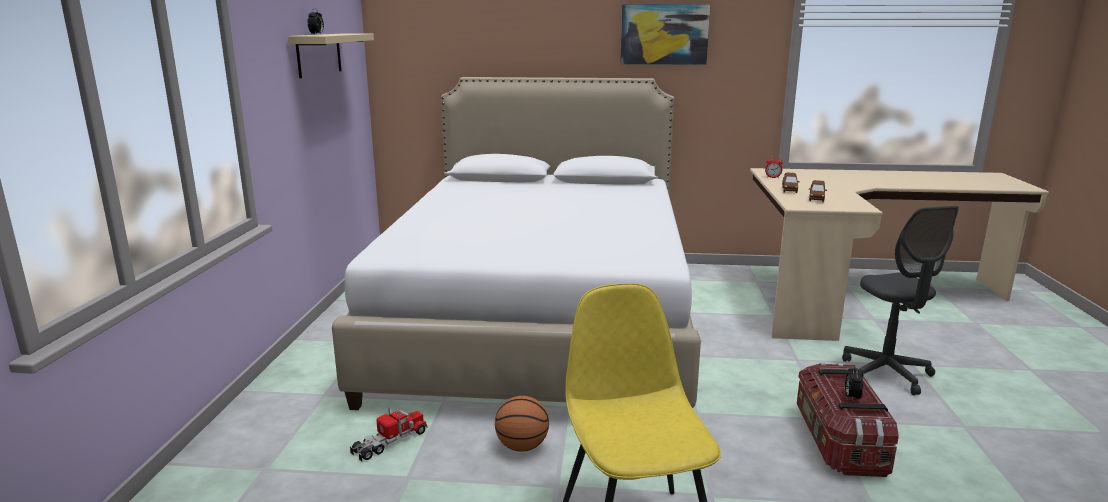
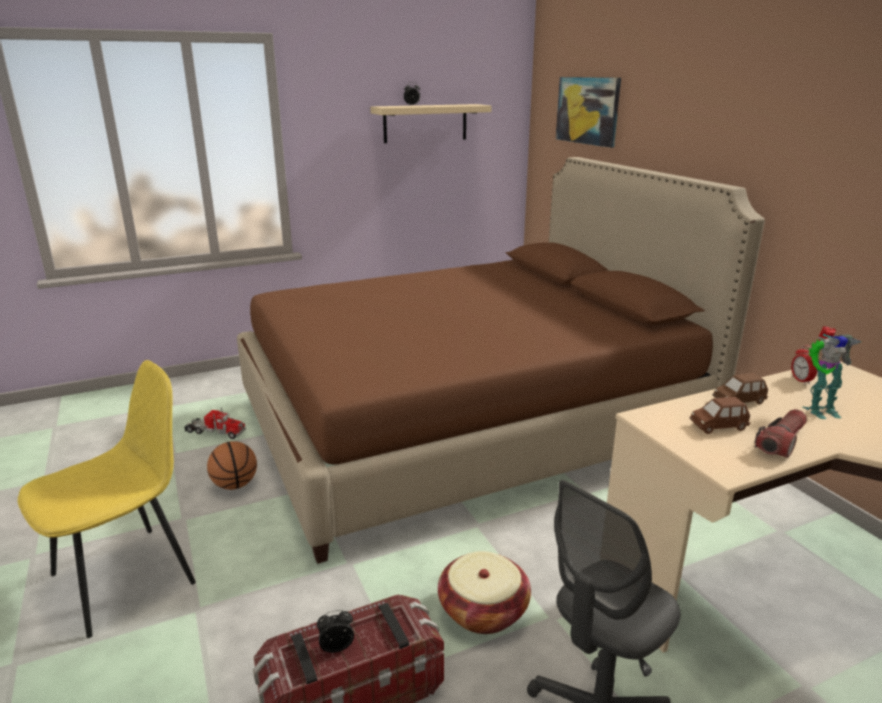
camera: 60 degrees right, 5 degrees up
(540, 321) = (467, 423): white bed -> brown bed
(664, 34) = (776, 124): picture -> picture (587, 110)
(779, 378) = (483, 610): none -> basket
(809, 183) = (818, 410): none -> toy robot
(839, 195) = (781, 442): none -> flashlight

